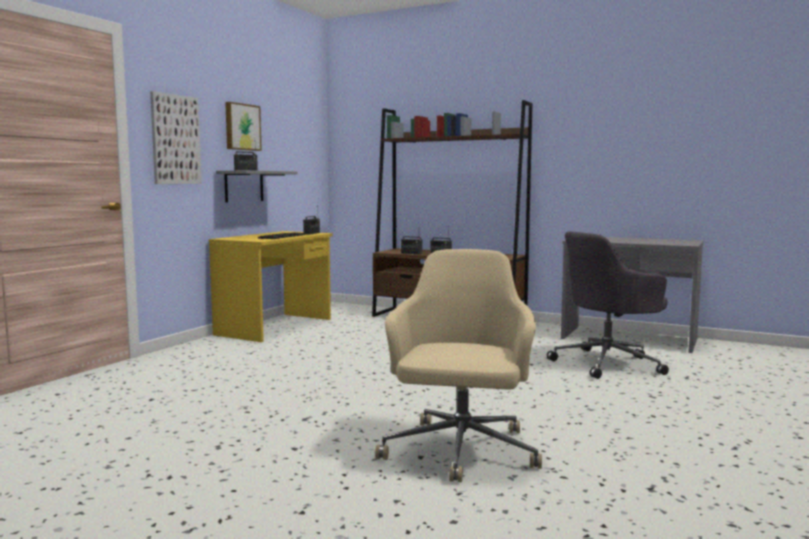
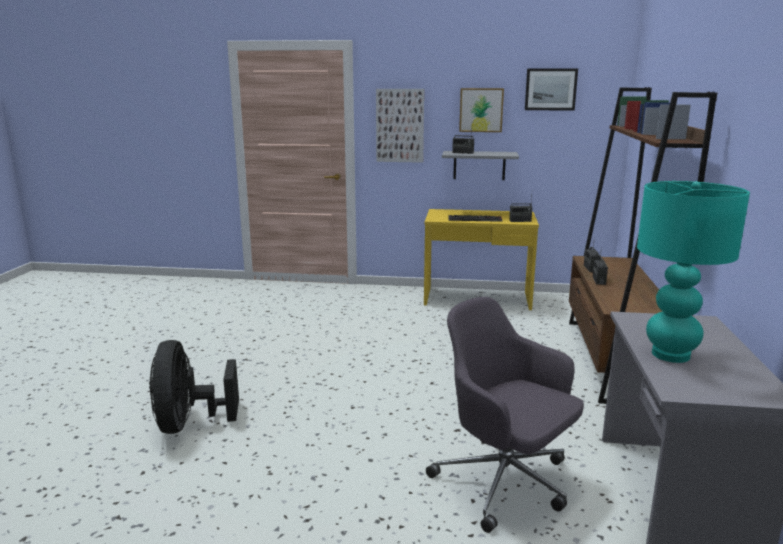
camera: 70 degrees right, 10 degrees up
(285, 112) = (550, 89): none -> picture
(460, 452) = (189, 424): beige office chair -> black fan
(637, 241) = (670, 355): none -> turquoise table lamp

